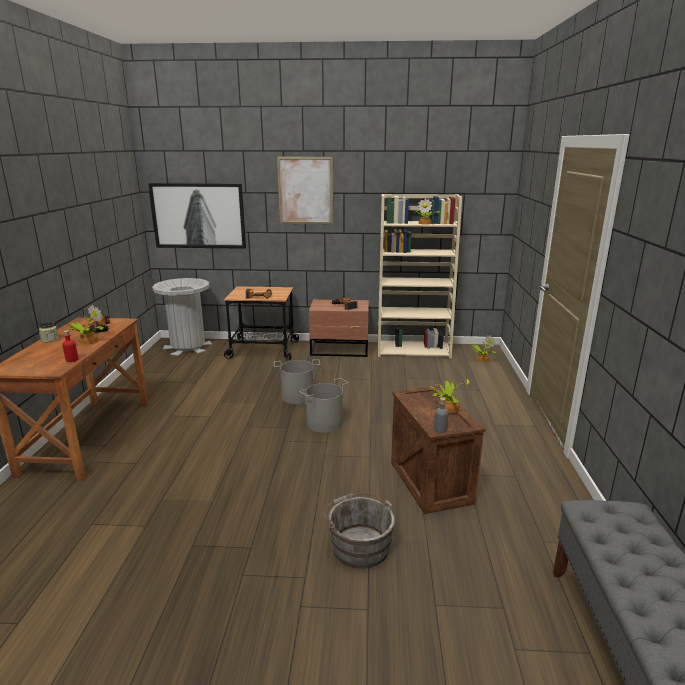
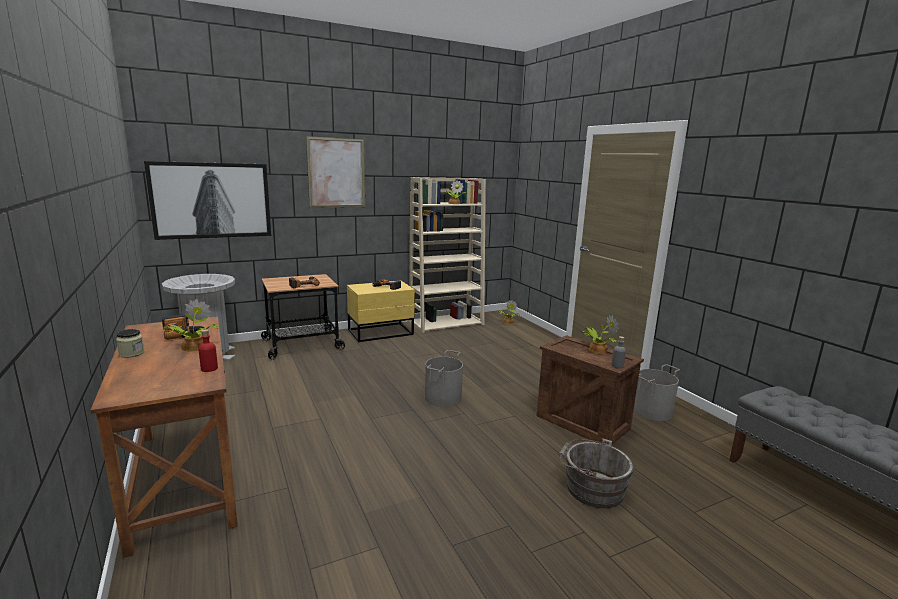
camera: 30 degrees left, 5 degrees down
(298, 396) = (390, 380): grey bucket -> grey bucket (652, 411)
(340, 350) = (382, 332): brown nightstand -> yellow nightstand

